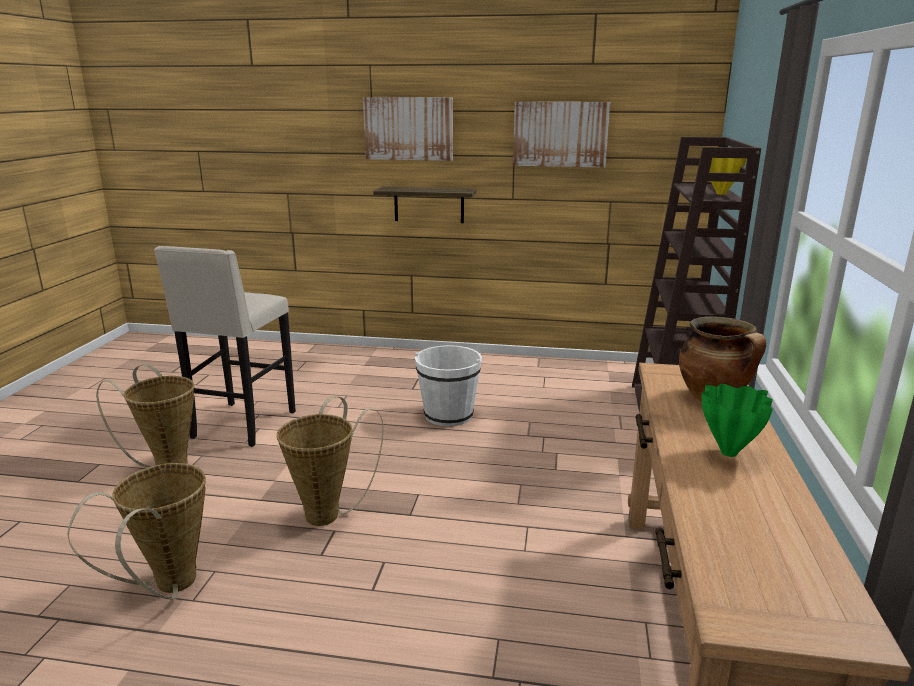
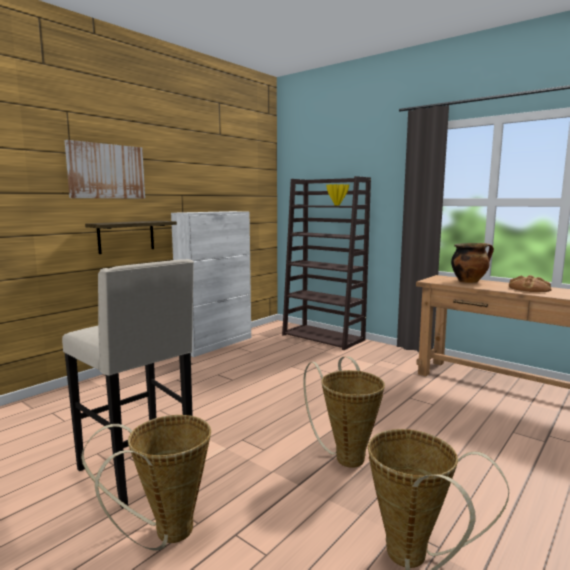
camera: 60 degrees left, 10 degrees down
(448, 415) = (250, 384): white bucket -> none
(538, 363) = (216, 344): none -> white cabinet
(560, 134) = (208, 179): picture -> none
(727, 453) = (529, 289): green vase -> bread

